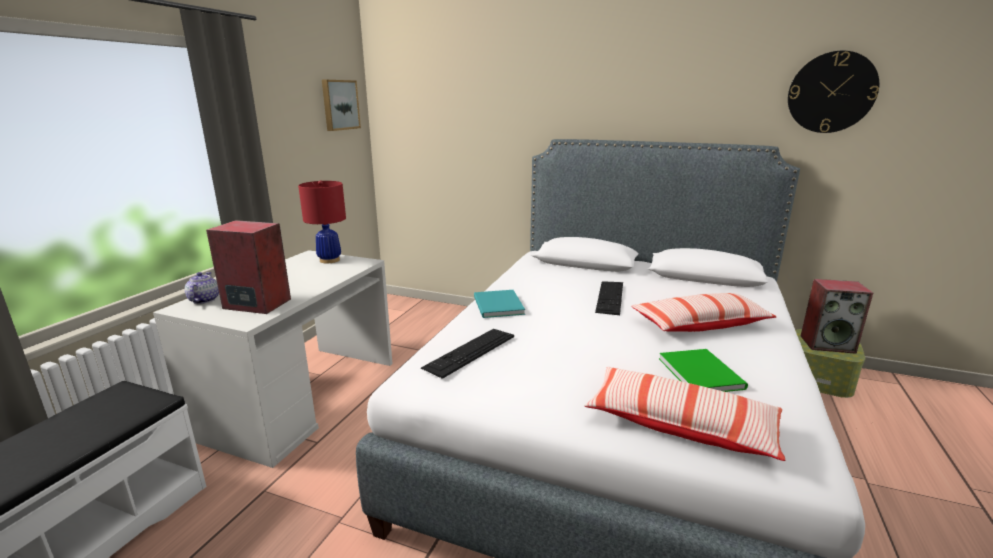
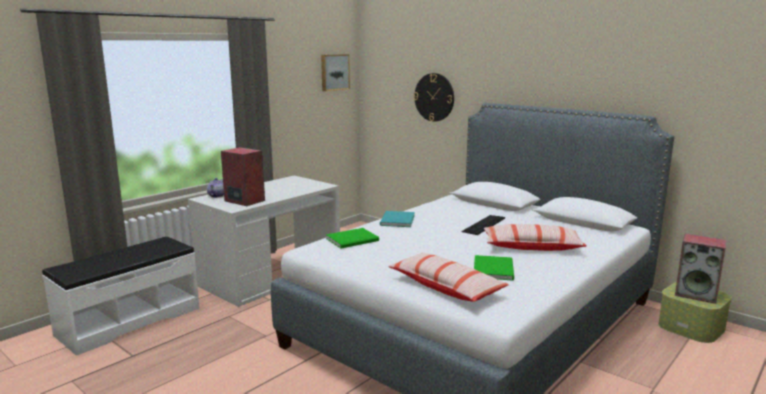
camera: 20 degrees right, 5 degrees down
(329, 260) = (303, 182): red table lamp -> none
(470, 351) = (354, 240): keyboard -> green book
(831, 92) = (701, 73): wall clock -> wall clock (434, 97)

